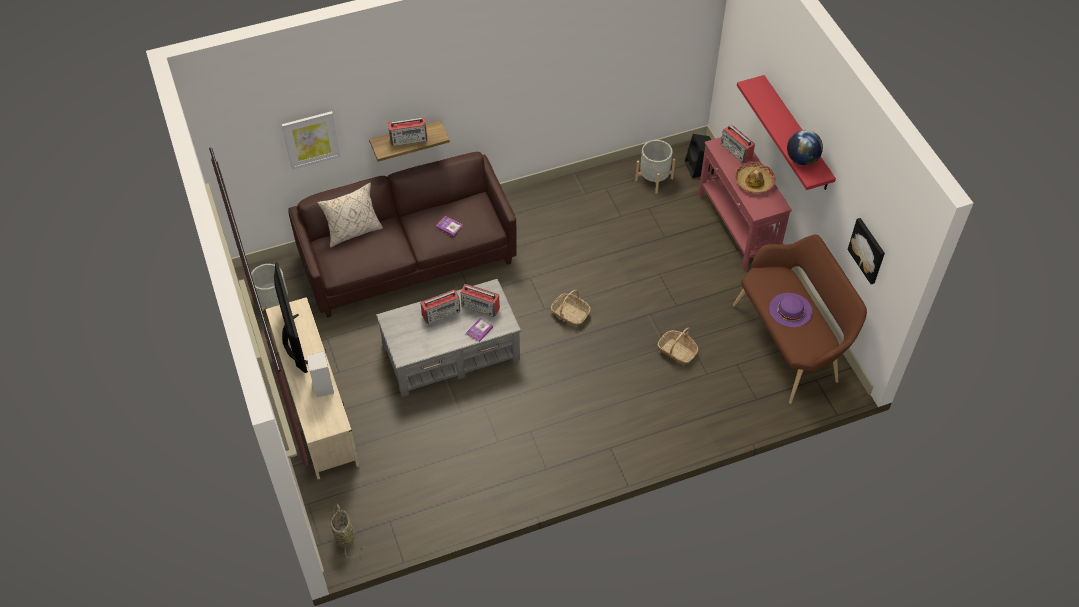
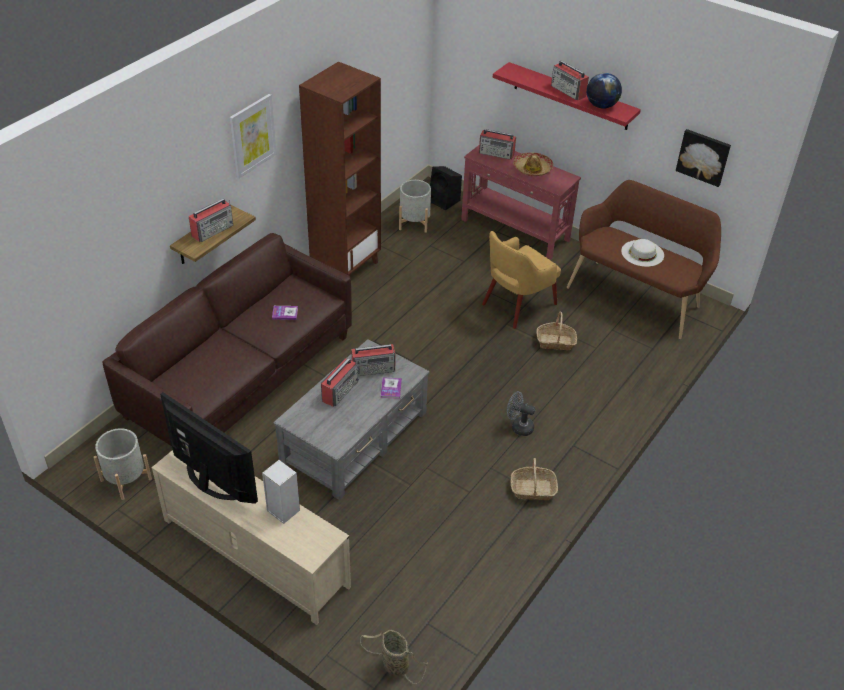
camera: 35 degrees left, 10 degrees down
(311, 139) = (114, 260): picture -> picture (252, 135)
(353, 231) = (187, 358): beige pillow -> none
(562, 196) = (345, 266): none -> brown bookcase
(570, 313) = (437, 354): basket -> basket (533, 489)
(581, 409) = (518, 427): none -> grey fan
(675, 301) = (517, 305): none -> yellow armchair
(787, 131) = (568, 91): none -> radio
(790, 310) = (642, 253): purple hat -> white hat

